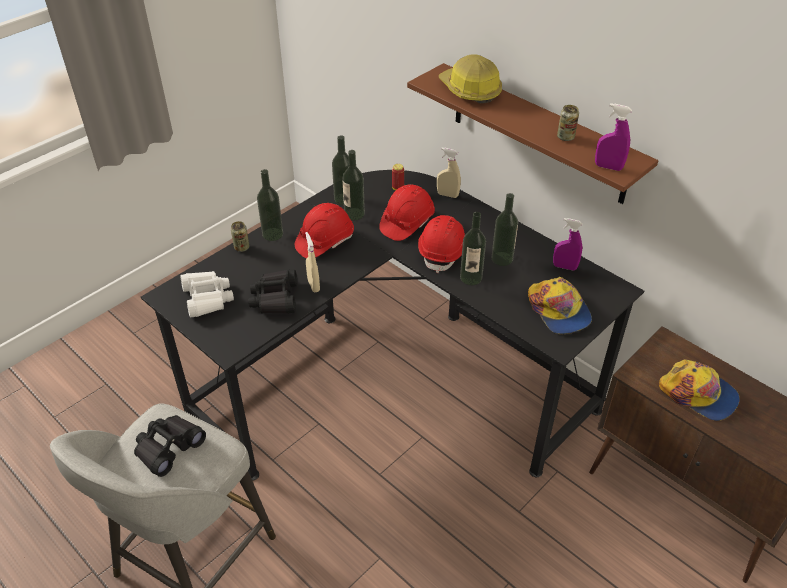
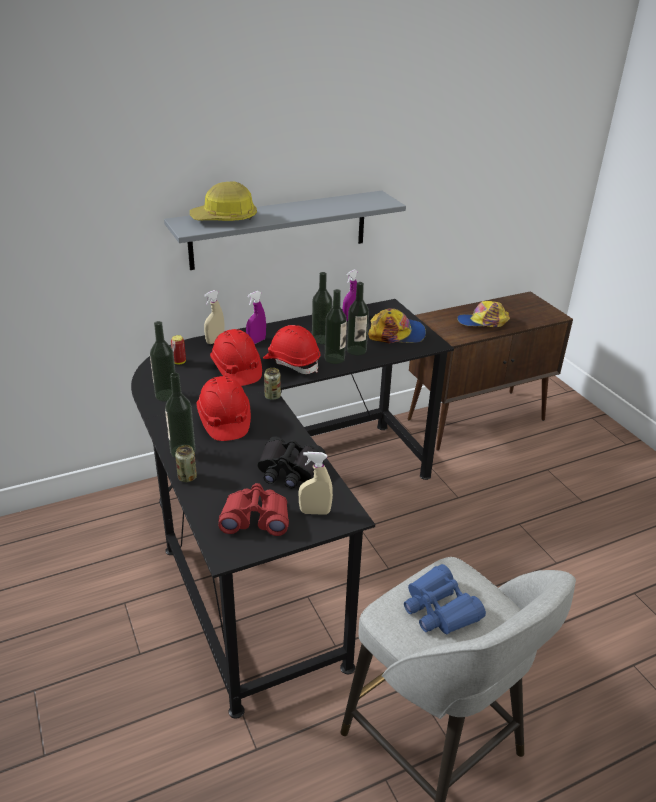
camera: 70 degrees left, 10 degrees down
(168, 448) = (439, 609): black binoculars -> blue binoculars
(207, 298) = (256, 518): white binoculars -> red binoculars
(313, 285) = (285, 441): beige spray bottle -> beige spray bottle (315, 512)
(354, 214) = (196, 394): bottle -> bottle (356, 350)
(538, 134) = (279, 230): brown shelf -> grey shelf
(565, 137) = (329, 206): can -> can (272, 396)
(608, 167) = (379, 203): purple spray bottle -> purple spray bottle (256, 341)
(699, 394) = (482, 323): cap -> cap turned 150 degrees counterclockwise

